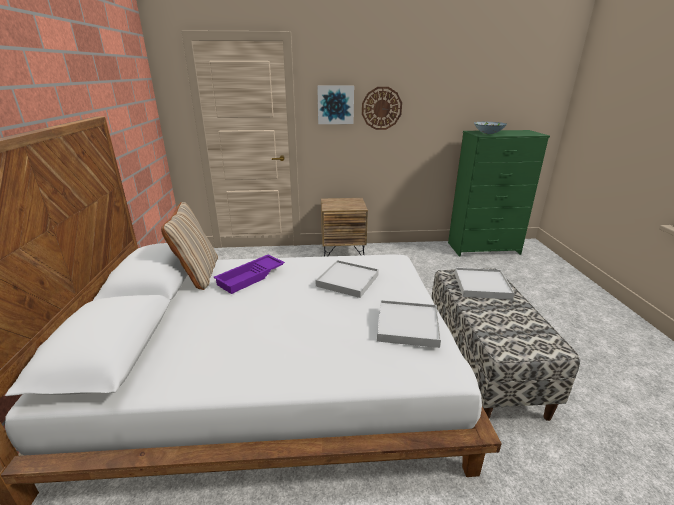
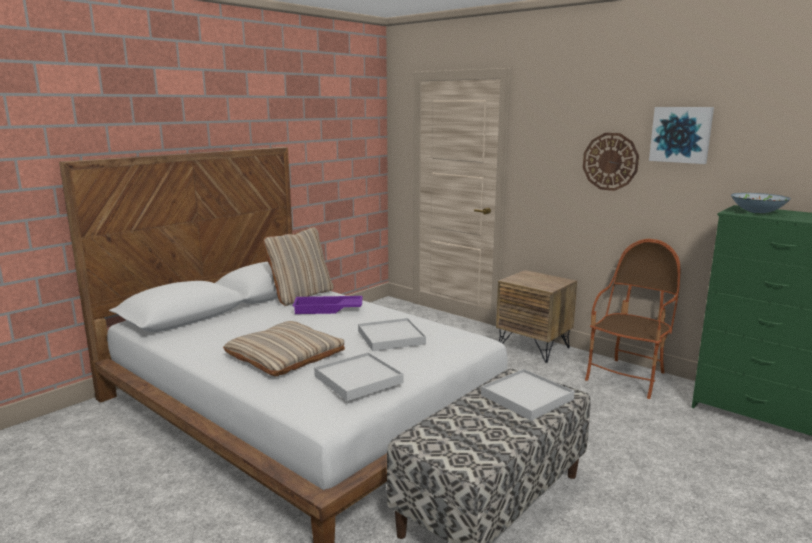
camera: 45 degrees right, 10 degrees down
(308, 336) = (285, 355): none -> beige pillow
(335, 104) = (552, 153): picture -> picture (681, 134)
(413, 251) = (628, 378): none -> armchair

